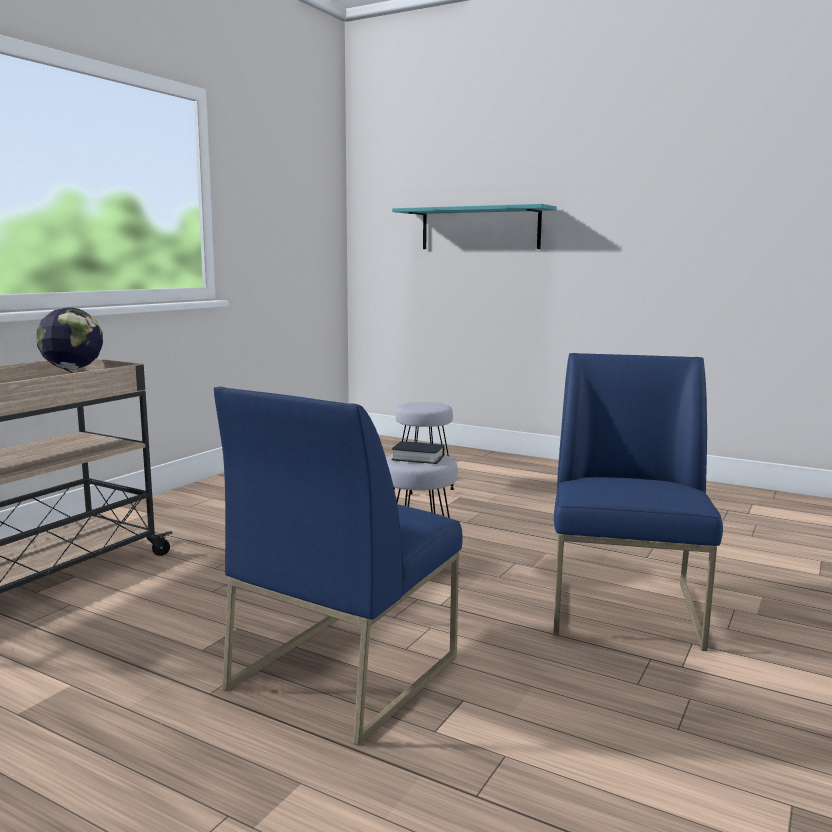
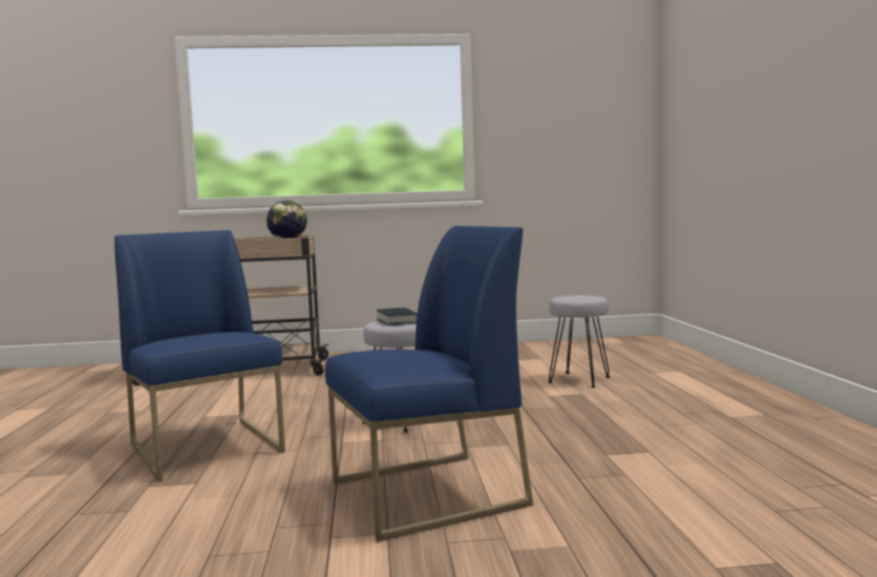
camera: 55 degrees right, 5 degrees down
(344, 671) = (207, 448): blue chair -> blue chair turned 60 degrees clockwise
(480, 229) = (734, 113): turquoise shelf -> none

